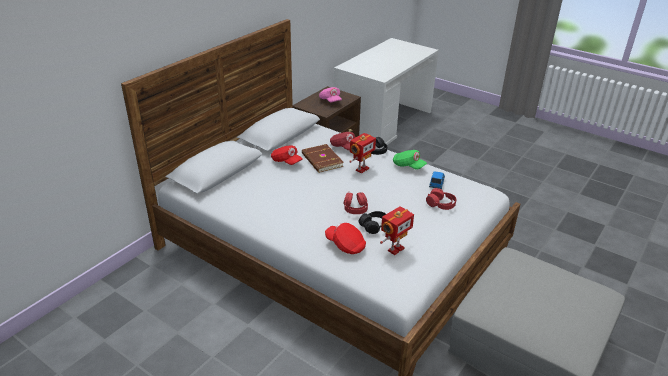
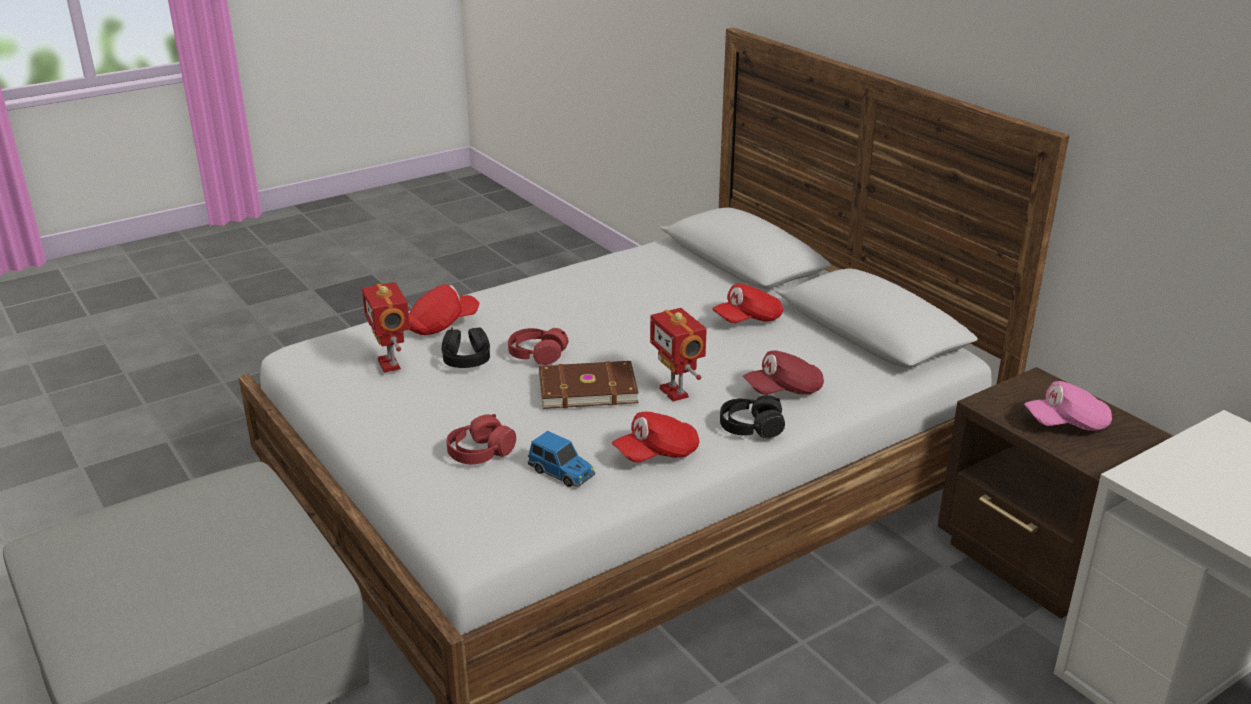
camera: 110 degrees right, 5 degrees down
(321, 160) = (735, 355): brown book -> brown book (587, 388)
(408, 166) = (657, 454): green cap -> red cap

